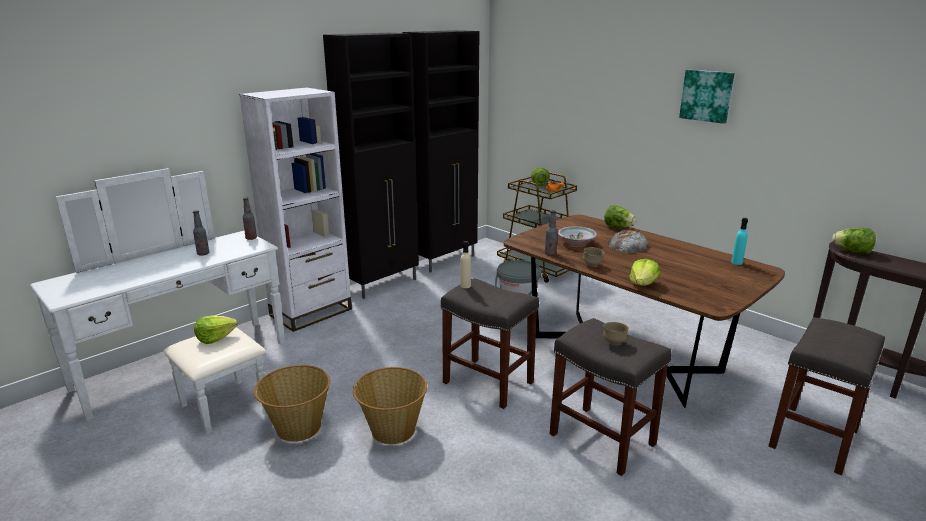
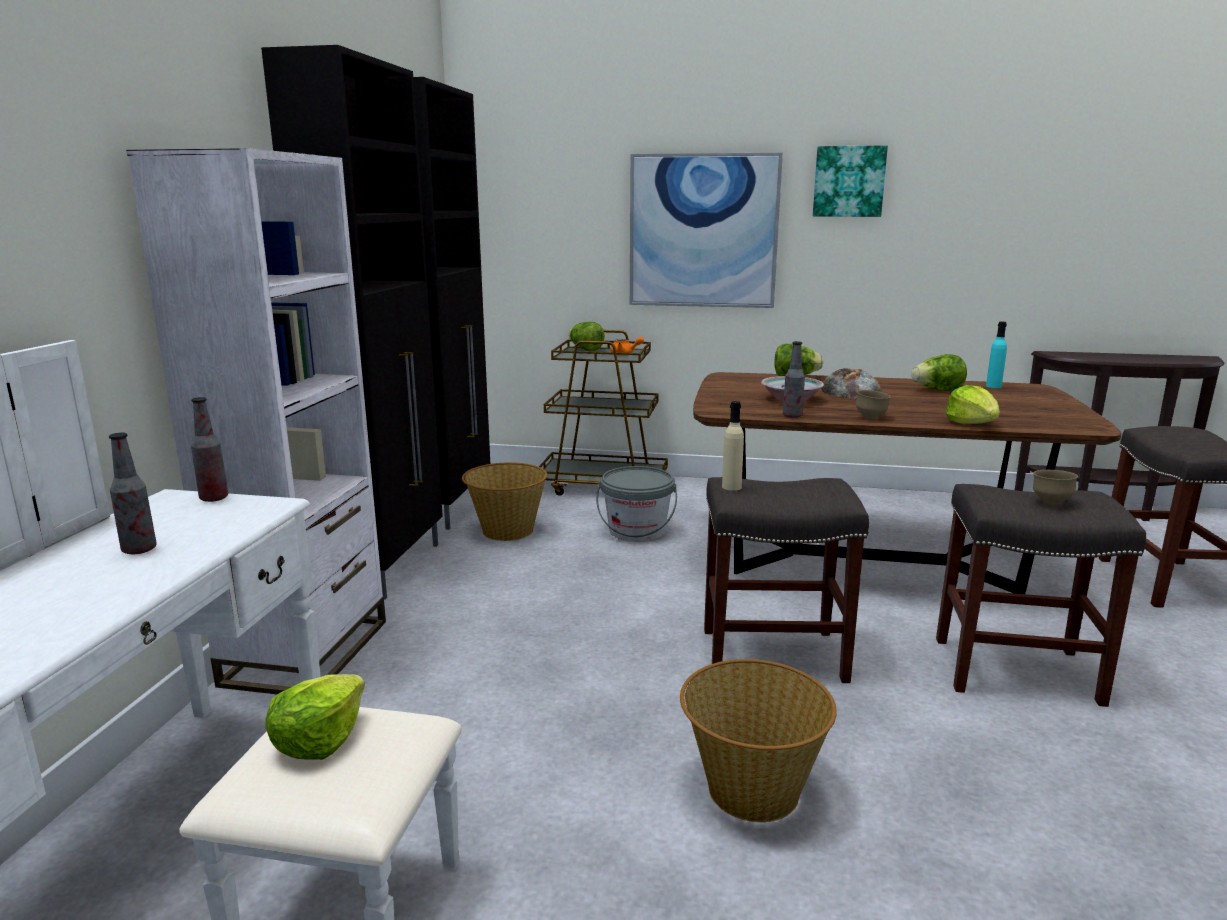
camera: 35 degrees left, 5 degrees down
(298, 427) = (581, 874): basket -> basket (507, 531)
(614, 119) = (703, 231): none -> picture
(852, 251) = (1072, 355): lettuce -> lettuce (937, 390)

